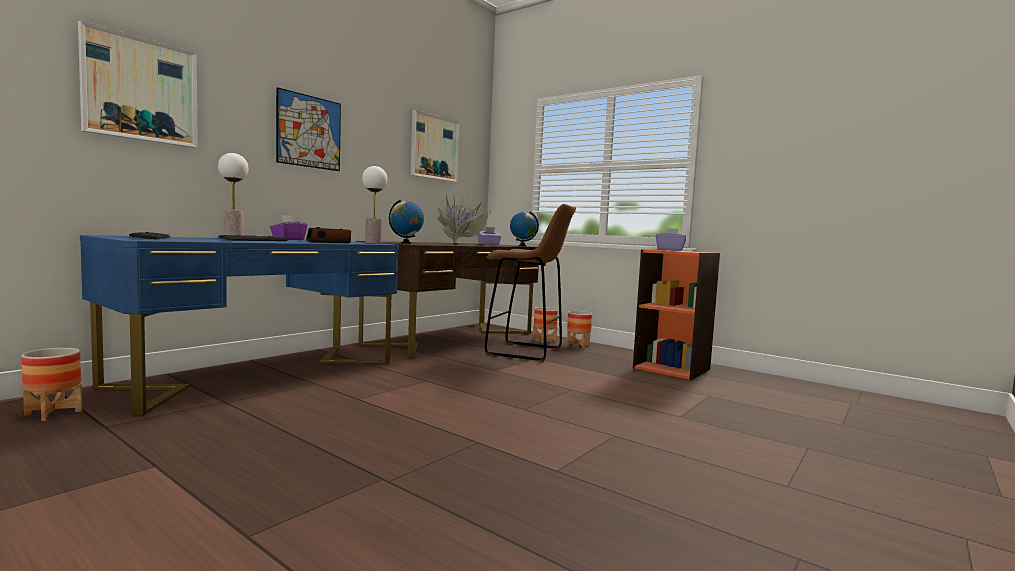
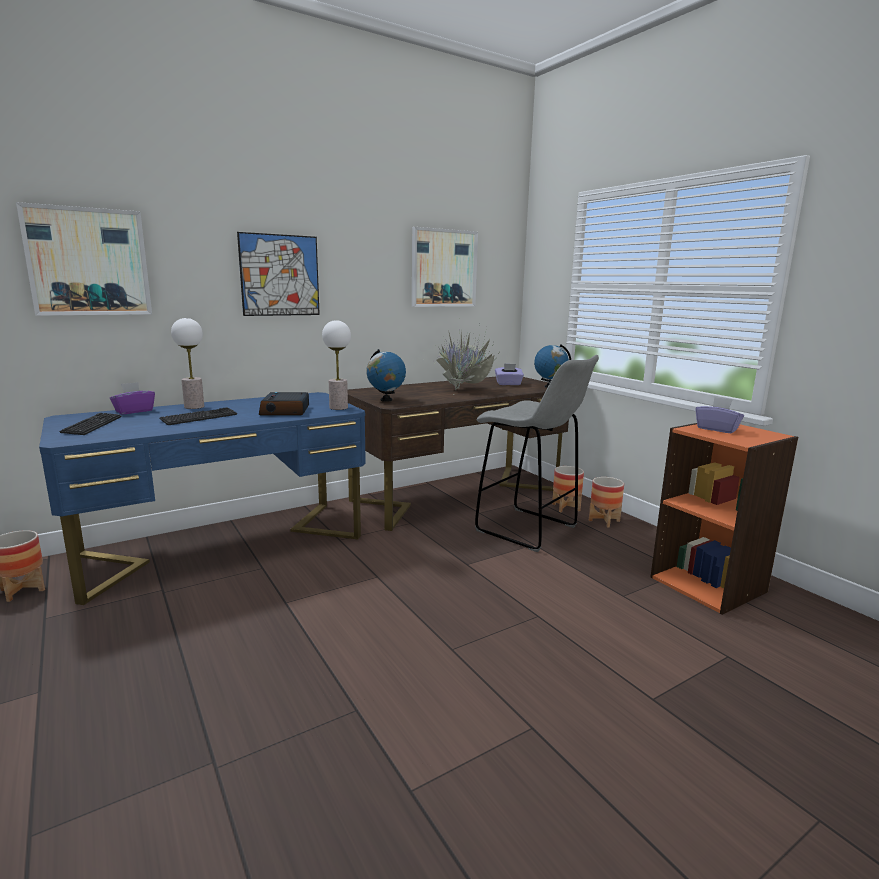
camera: 20 degrees right, 10 degrees up
(288, 239) = (254, 402): purple tissue box -> purple tissue box (134, 411)
(527, 352) = (529, 530): brown stool -> grey stool

